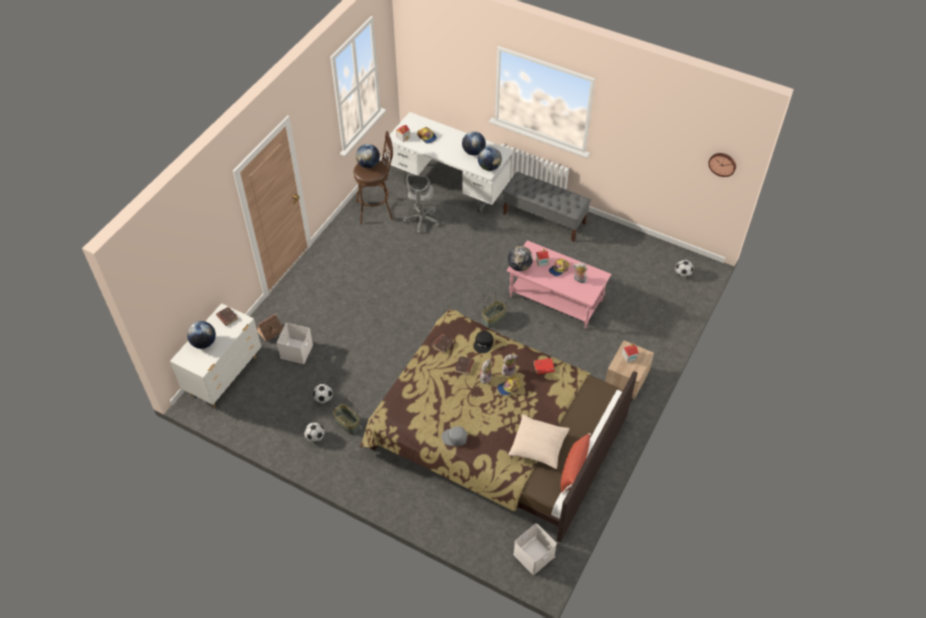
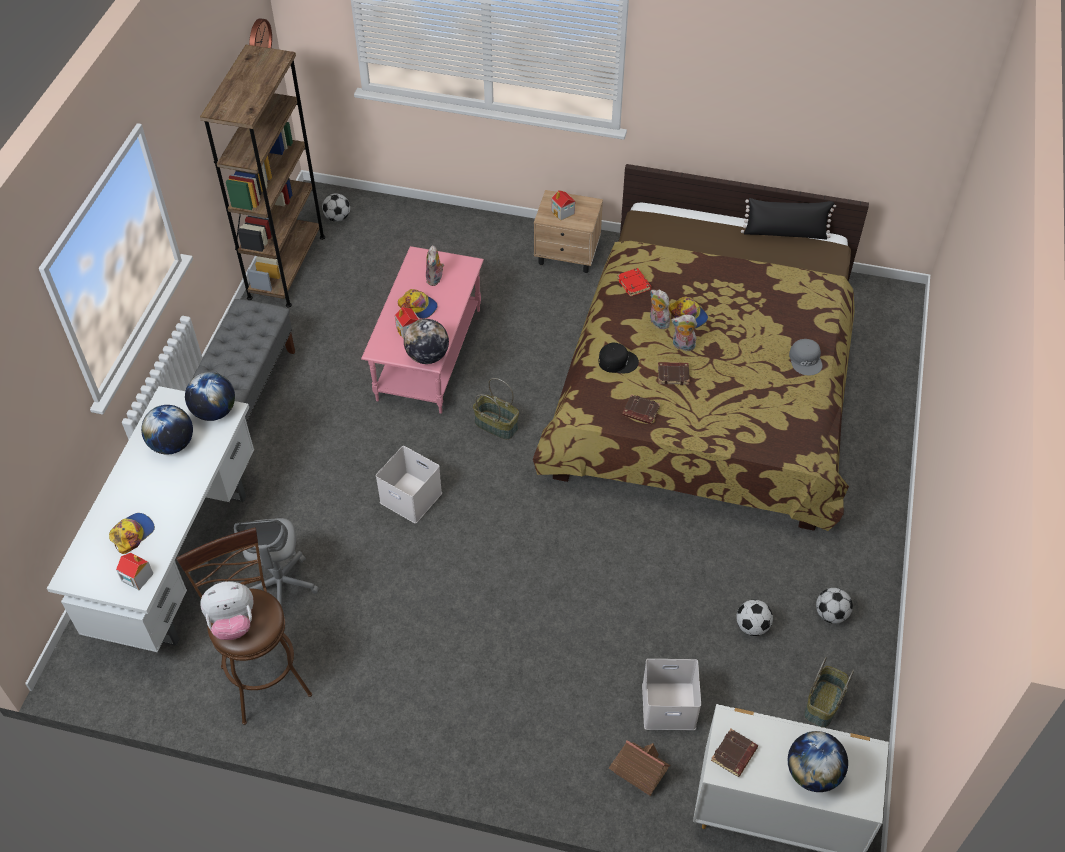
camera: 105 degrees left, 0 degrees up
(347, 424) = (784, 576): basket -> basket (823, 704)
(368, 164) = (233, 623): globe -> plush toy
(421, 220) = (281, 586): grey office chair -> grey office chair turned 90 degrees clockwise
(534, 554) = (877, 308): white storage box -> white storage box (409, 498)
(538, 445) = (771, 268): beige pillow -> none
(573, 469) = (785, 233): red pillow -> black pillow
(642, 246) = (286, 267): none -> brown bookcase

